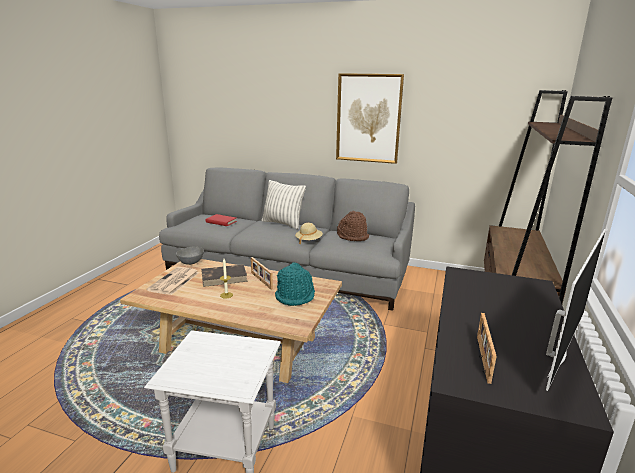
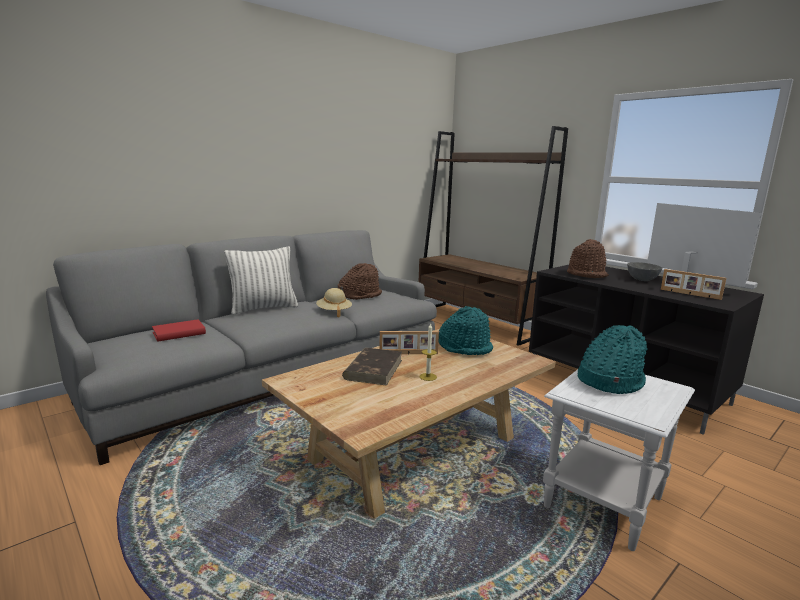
camera: 60 degrees left, 5 degrees down
(174, 281) = (345, 400): newspaper -> none
(191, 262) = (292, 379): grey bowl -> grey bowl (642, 279)
(232, 353) = (609, 381): none -> turquoise hat
(368, 118) = (306, 159): picture -> none
(479, 290) = (587, 274): none -> brown hat

